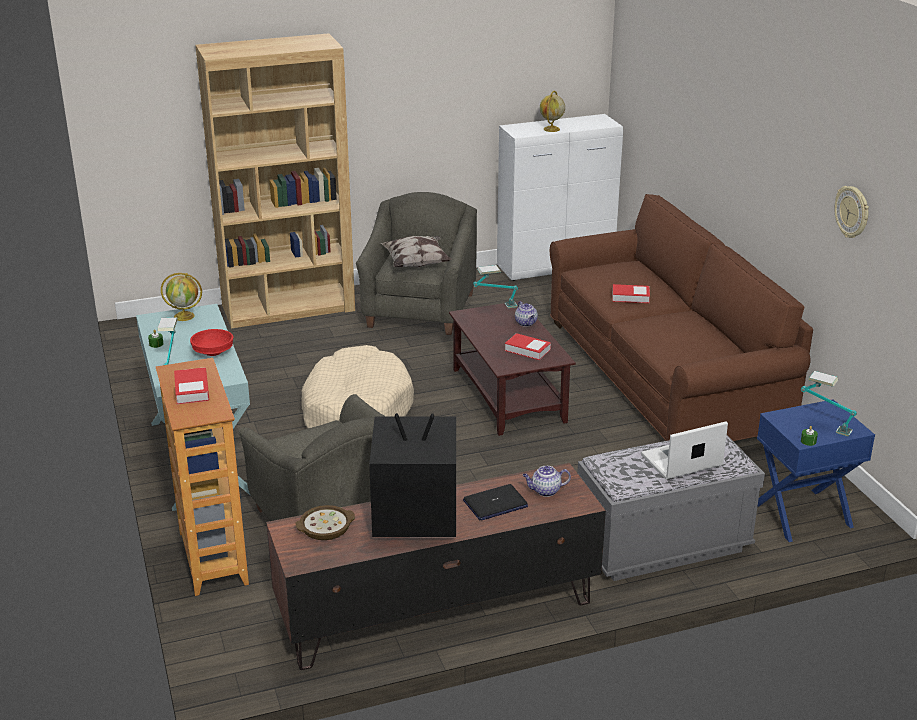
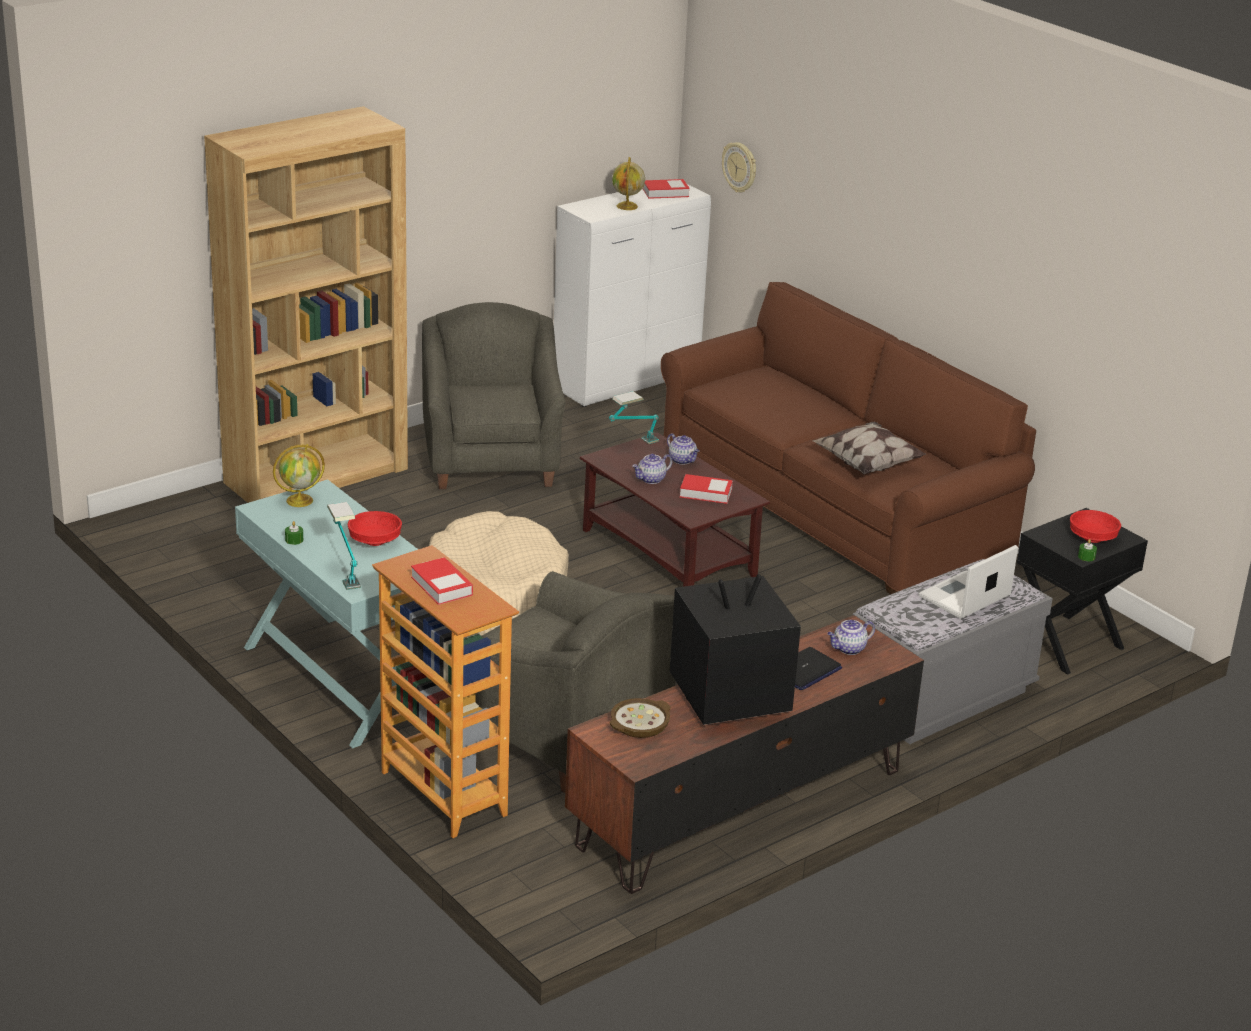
camera: 20 degrees left, 0 degrees up
(417, 264) = (499, 398): pillow -> pillow (867, 464)
(491, 335) = (651, 479): none -> teapot
(630, 297) = (790, 414): book -> book (665, 193)
(802, 515) = (1067, 644): blue nightstand -> black nightstand
(824, 426) = (1093, 538): table lamp -> red bowl
(852, 212) = (1086, 294): wall clock -> wall clock (740, 167)

